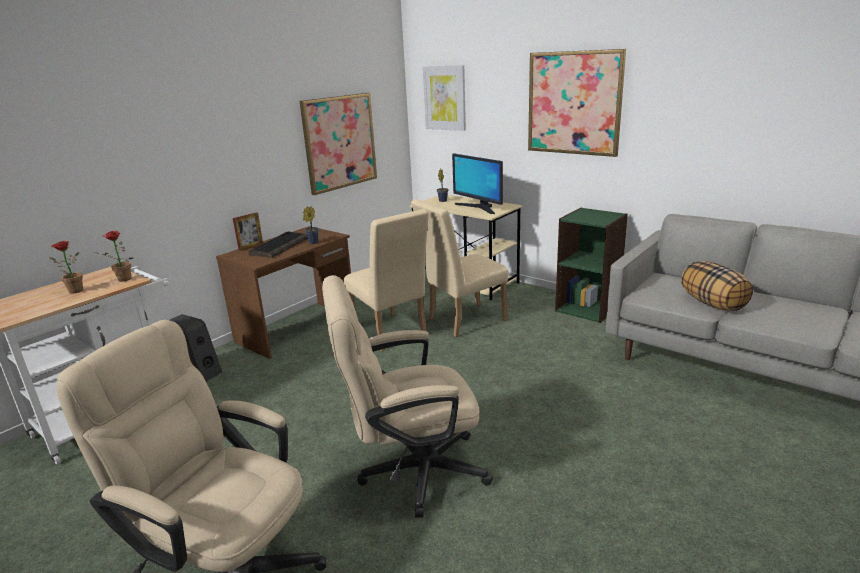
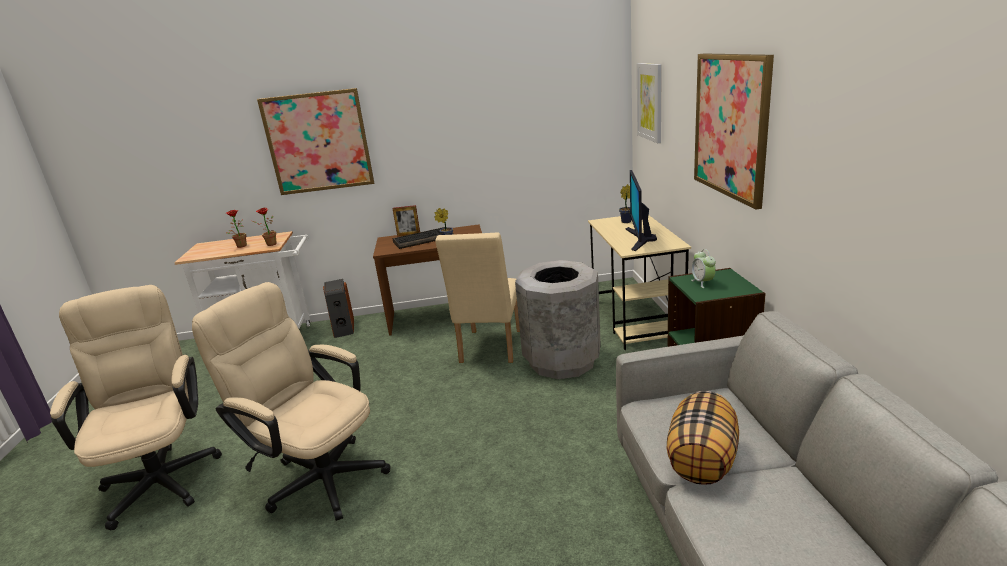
camera: 45 degrees right, 0 degrees up
(340, 142) = (526, 145): picture -> picture (318, 142)
(461, 321) = (561, 361): beige chair -> grey trash can
(586, 217) = (702, 282): none -> alarm clock

